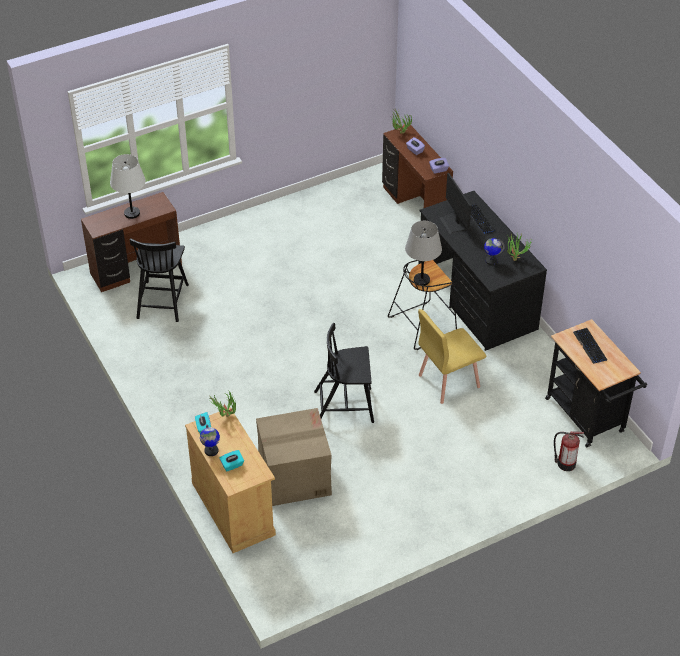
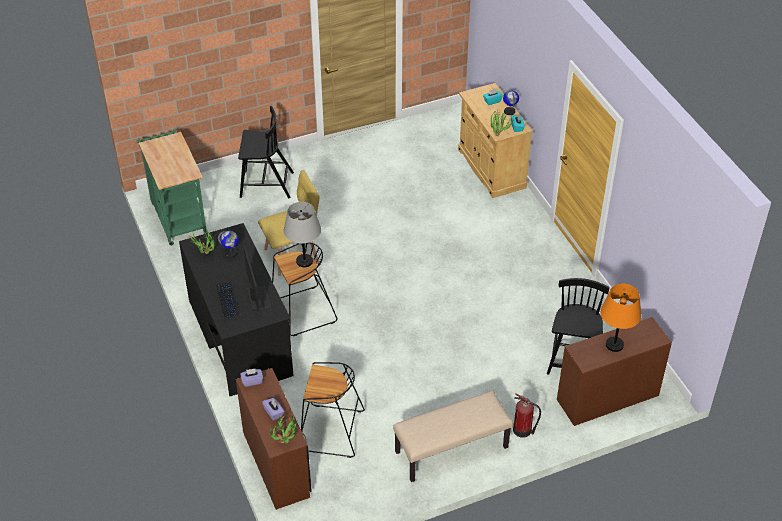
camera: 175 degrees left, 0 degrees up
(132, 213) = (614, 345): white table lamp -> orange table lamp
(273, 223) = (451, 450): none -> beige bench
(294, 476) = (441, 187): cardboard box -> none
(345, 406) = (391, 240): black chair -> black chair (265, 184)
(375, 230) = (331, 431): none -> black stool
(565, 463) = (213, 183): fire extinguisher -> fire extinguisher (523, 430)
(588, 419) = (177, 216): black cart -> green cart
(590, 346) = (171, 165): keyboard -> none

